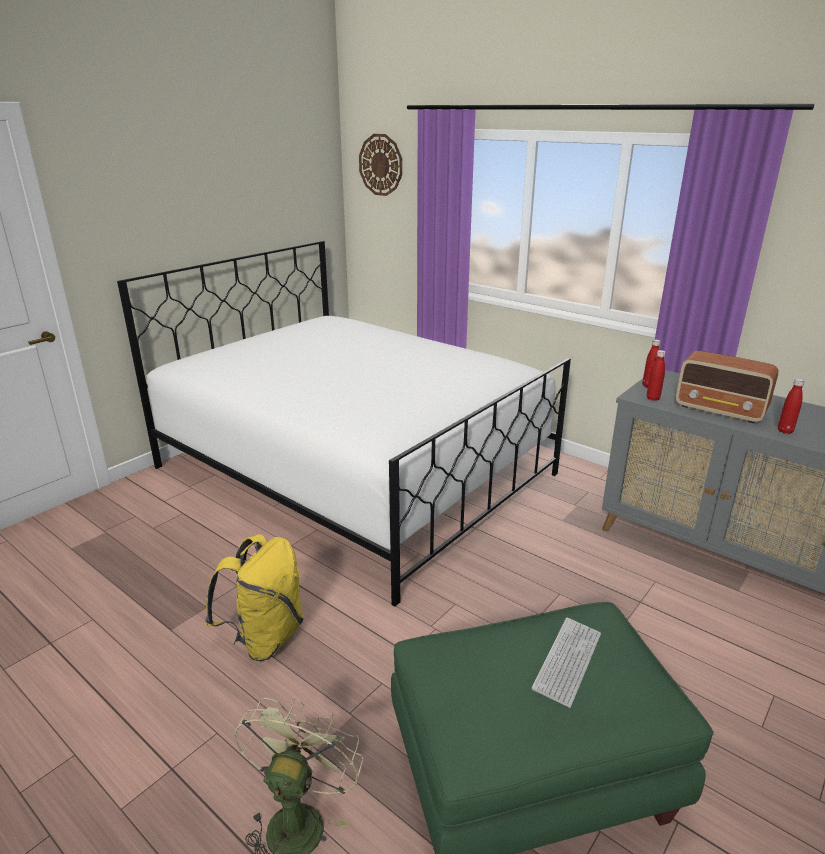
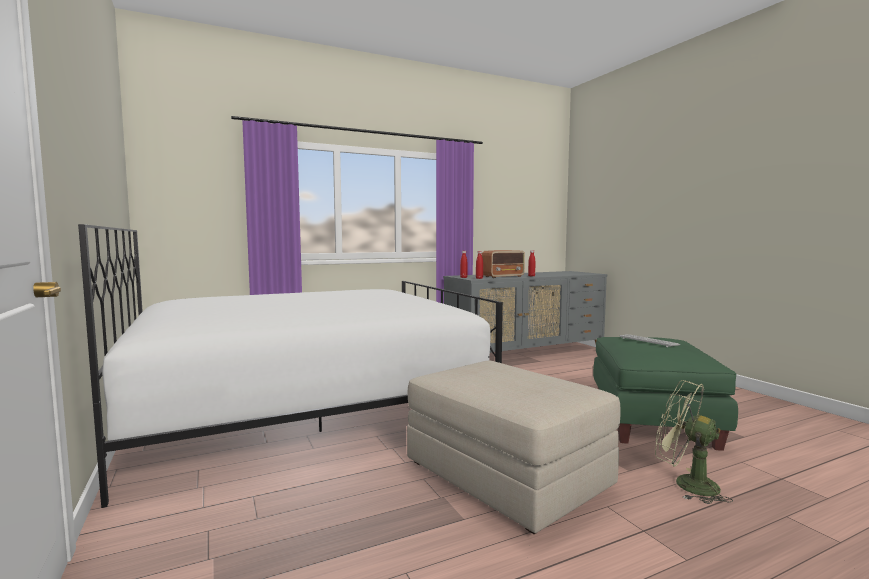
camera: 65 degrees left, 20 degrees down
(265, 638) = (505, 474): yellow backpack -> beige ottoman
(381, 165) = (186, 163): wall clock -> none

